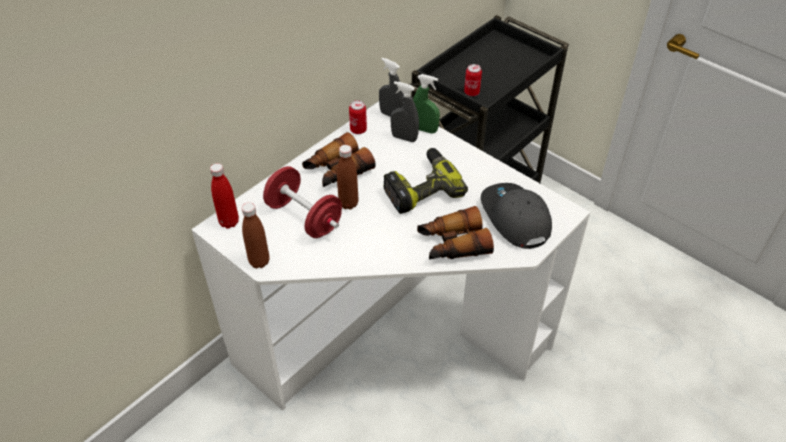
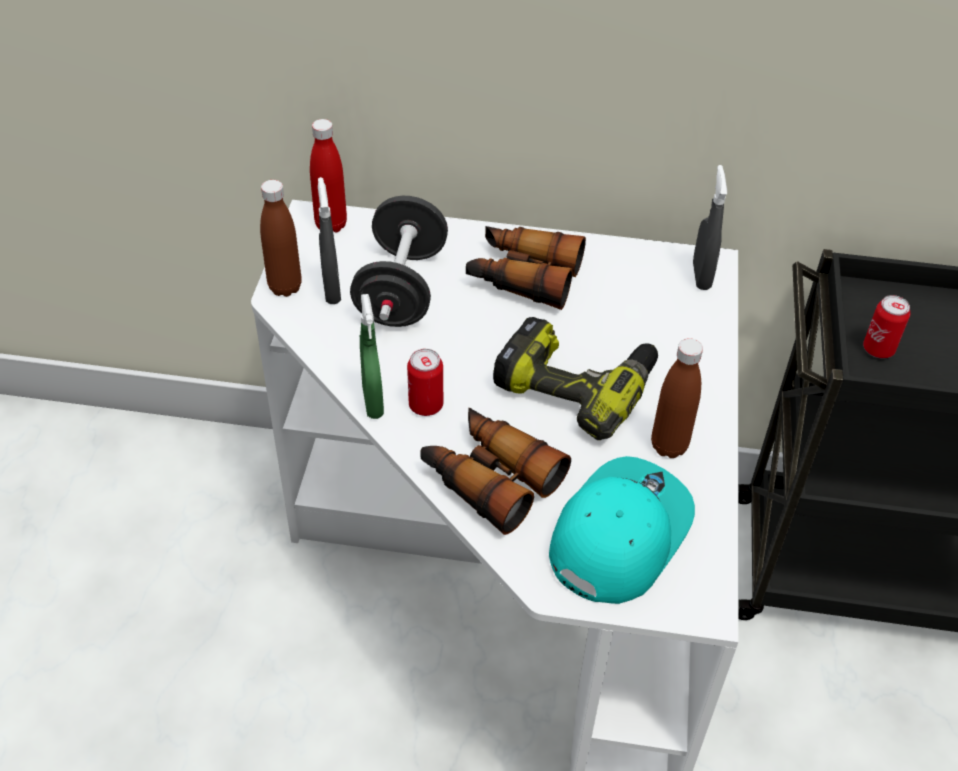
camera: 55 degrees right, 0 degrees up
(304, 217) = (401, 289): red dumbbell -> black dumbbell
(348, 203) = (468, 320): brown bottle -> brown bottle (669, 446)
(358, 130) = (630, 257): can -> can (426, 405)
(404, 138) = (666, 314): grey spray bottle -> grey spray bottle (331, 290)
(424, 129) = (710, 328): green spray bottle -> green spray bottle (373, 402)
(514, 218) = (618, 534): grey cap -> turquoise cap

